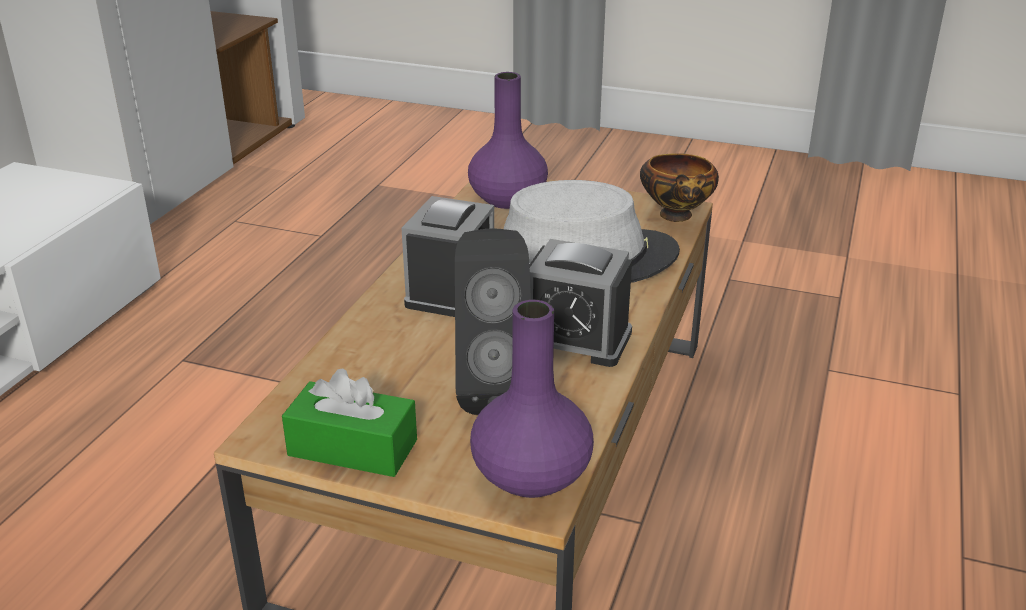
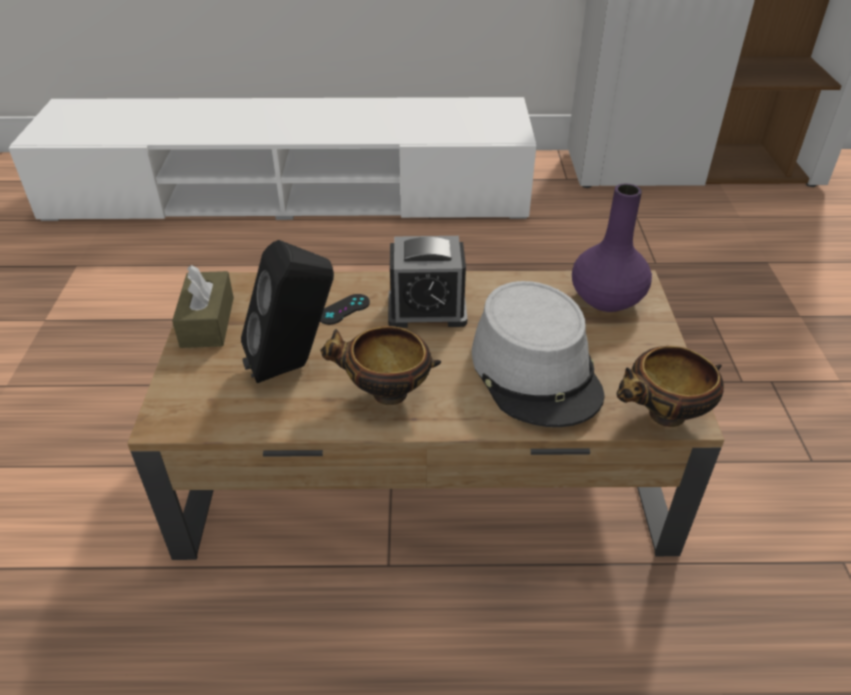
camera: 70 degrees right, 10 degrees up
(352, 448) = (207, 322): green tissue box -> brown tissue box
(409, 341) = (344, 309): none -> black game controller
(530, 477) = (192, 410): purple vase -> none
(576, 339) = (385, 394): alarm clock -> bowl

